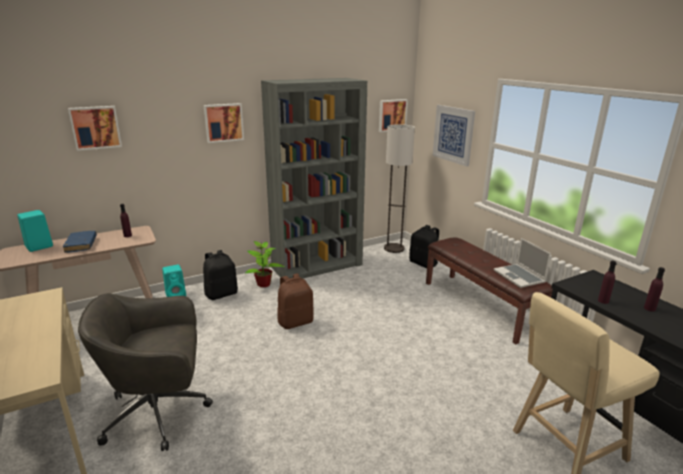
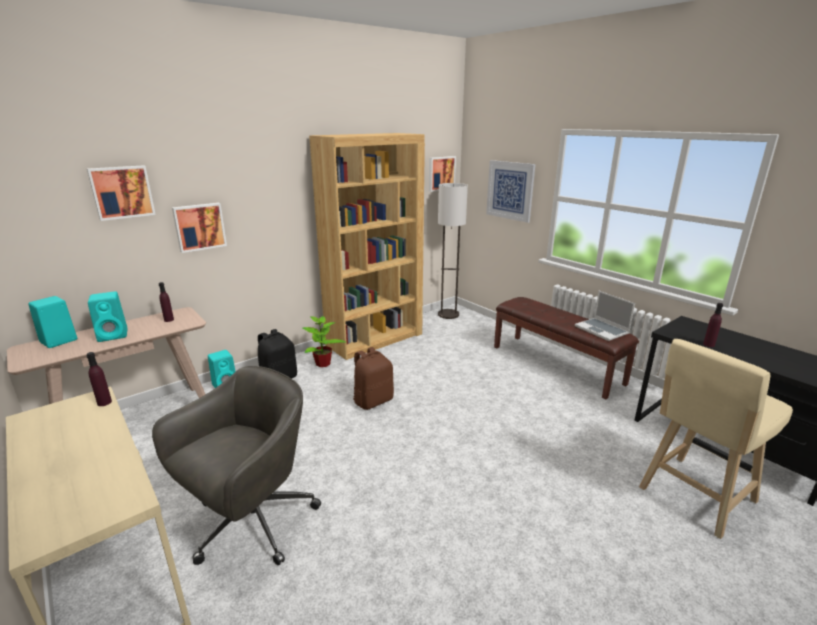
camera: 10 degrees left, 0 degrees up
(81, 245) = (114, 335): blue book -> turquoise speaker
(159, 412) = (251, 522): grey office chair -> grey office chair turned 150 degrees clockwise
(223, 122) = (270, 184): picture -> picture (199, 227)
(317, 266) = (375, 339): grey bookcase -> brown bookcase
(424, 263) = (484, 327): black backpack -> none
(649, 308) = (753, 348): purple bottle -> purple bottle (104, 402)

